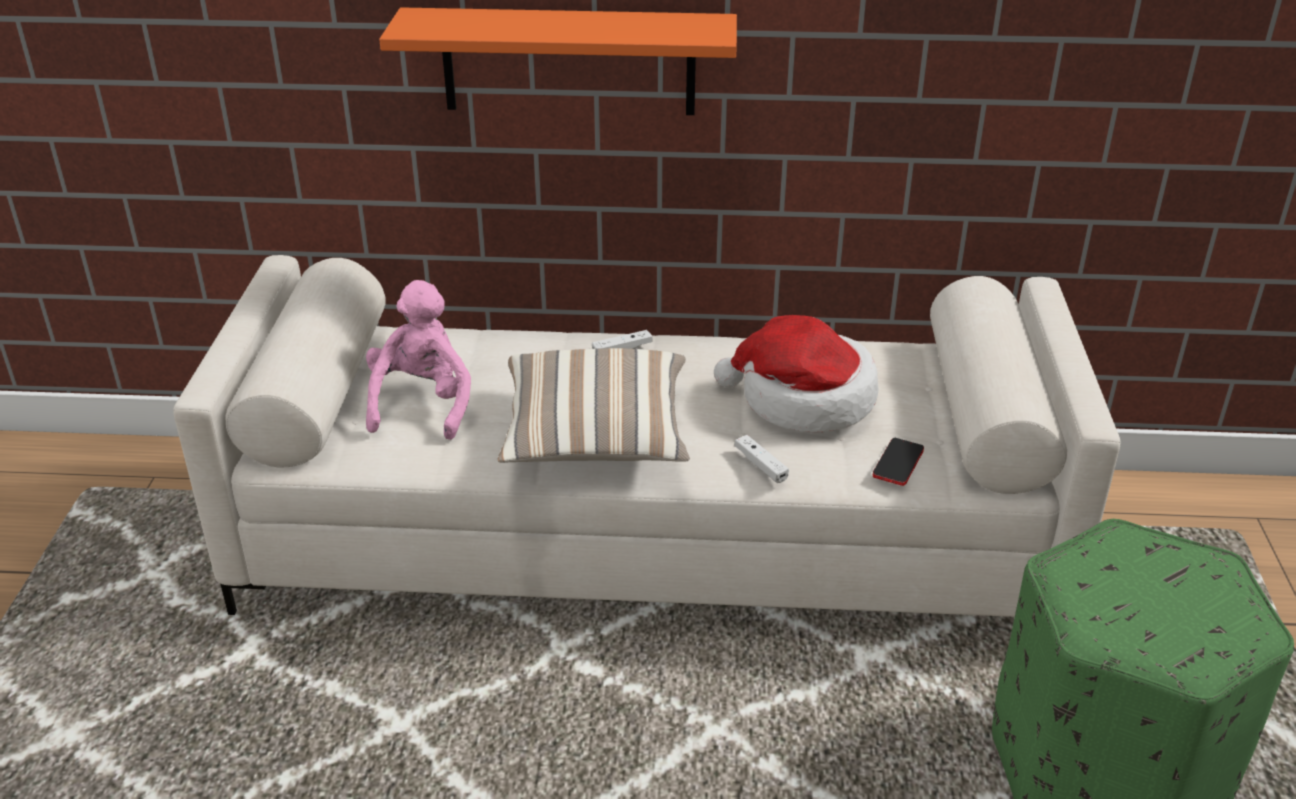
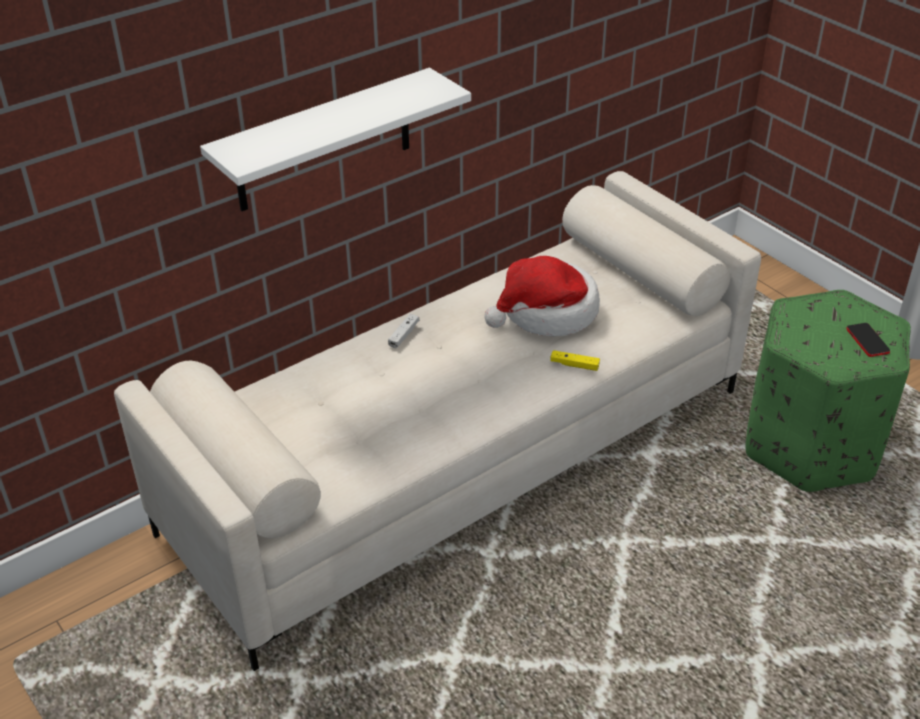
camera: 40 degrees left, 5 degrees up
(422, 404) = (328, 438): pink plush toy -> none
(569, 61) = (324, 141): orange shelf -> white shelf
(596, 437) = (463, 400): pillow -> none
(760, 465) = (574, 365): white game controller -> yellow game controller
(898, 463) = (639, 324): phone -> phone (867, 340)

